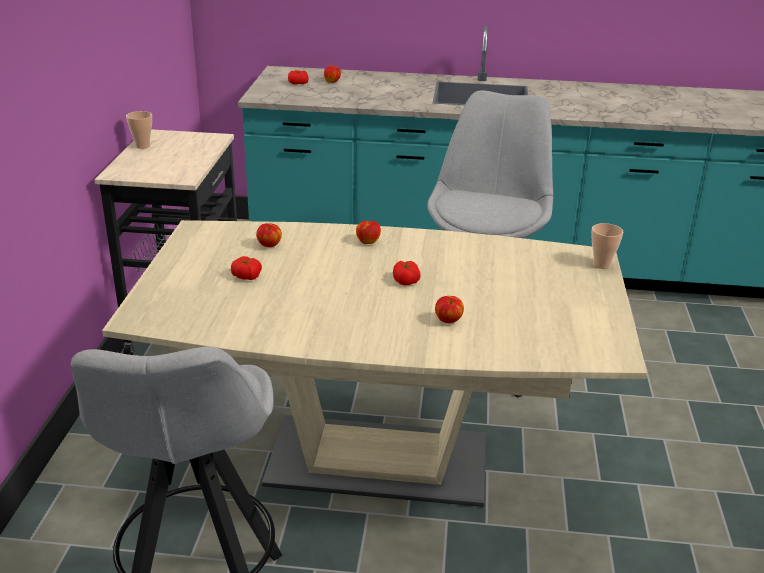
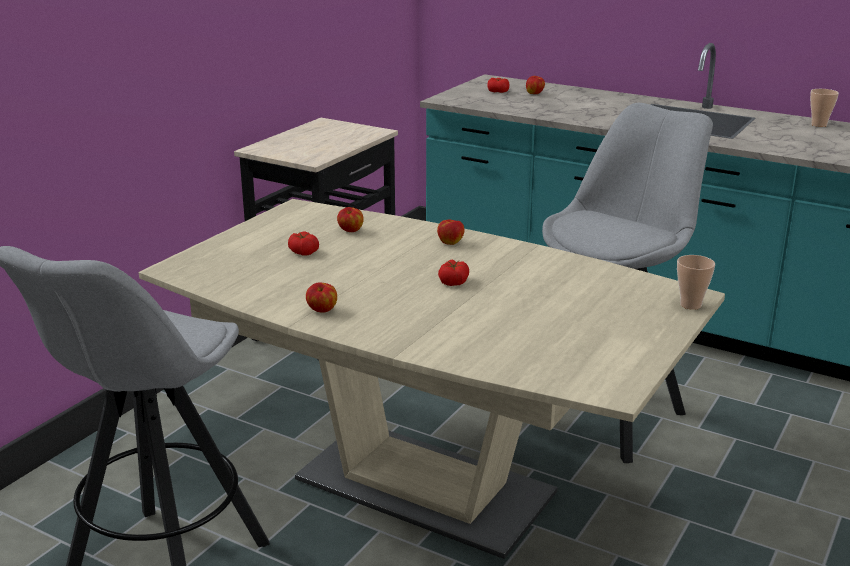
camera: 25 degrees right, 5 degrees down
(142, 146) = (303, 130): cup -> cup (819, 124)
(448, 321) = (460, 324): apple -> apple (322, 310)

